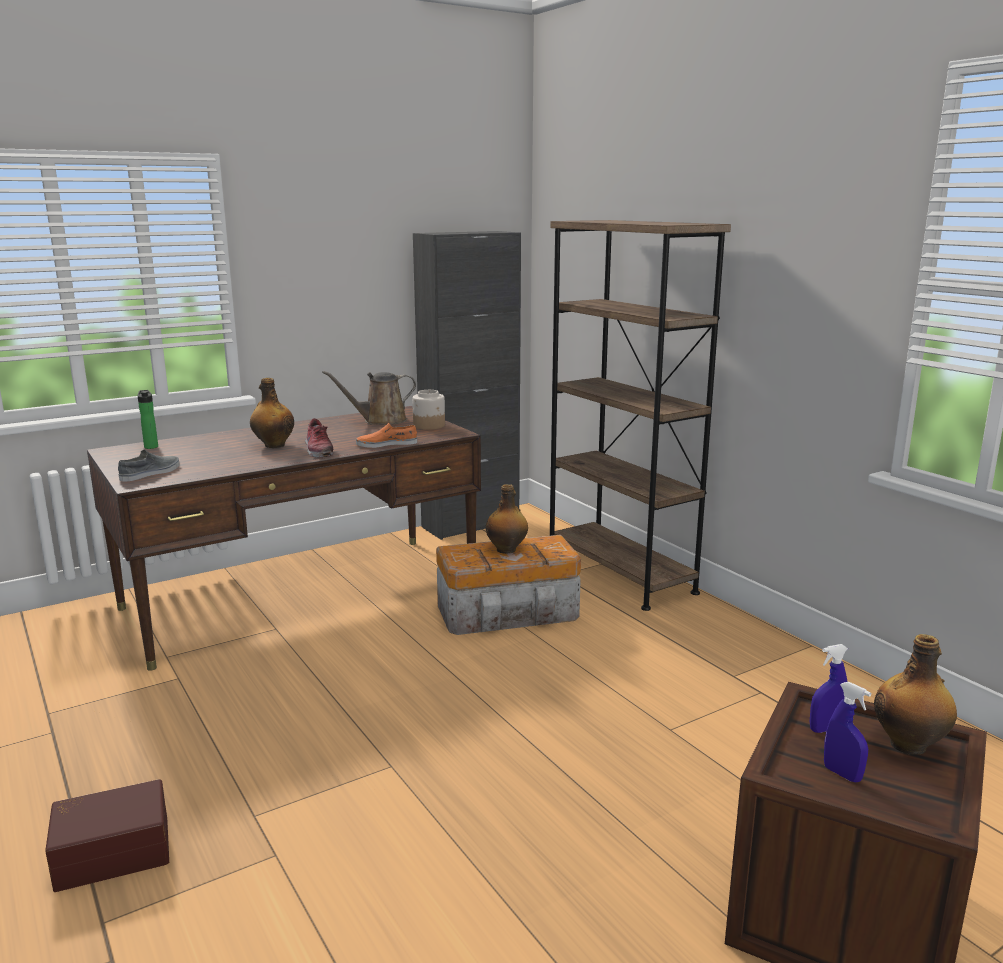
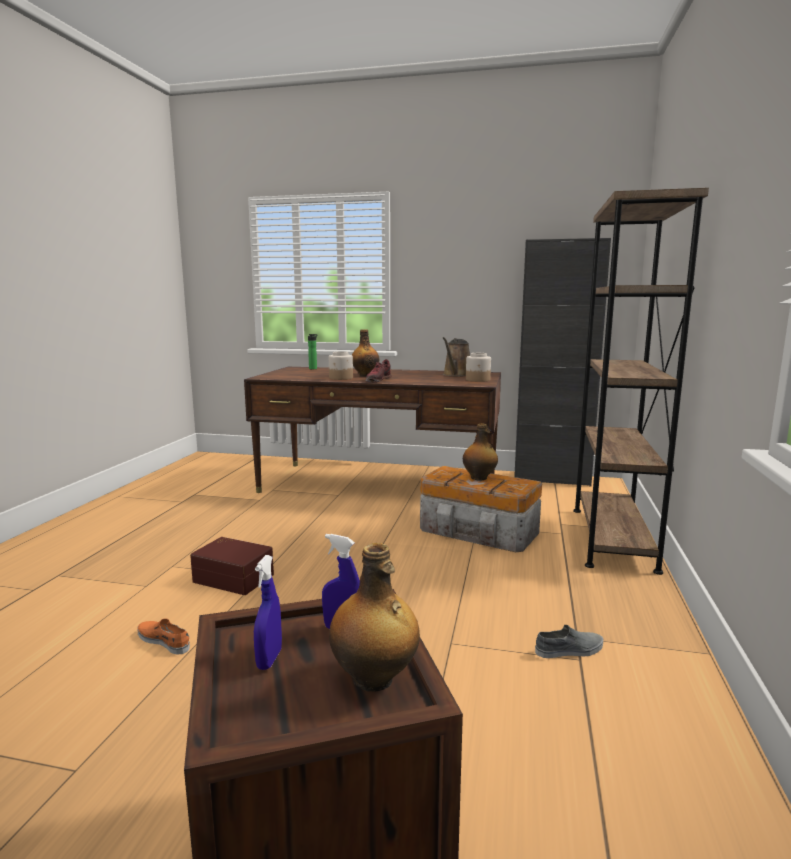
camera: 45 degrees right, 5 degrees down
(113, 851) = (111, 552): brown storage box -> brown storage box (234, 577)
(151, 473) = (279, 375): grey shoe -> grey shoe (570, 650)
(260, 458) = (341, 378): none -> jar
(380, 421) = (457, 375): brown watering can -> brown watering can turned 90 degrees counterclockwise
(387, 444) = (423, 382): orange shoe -> orange shoe (164, 641)

